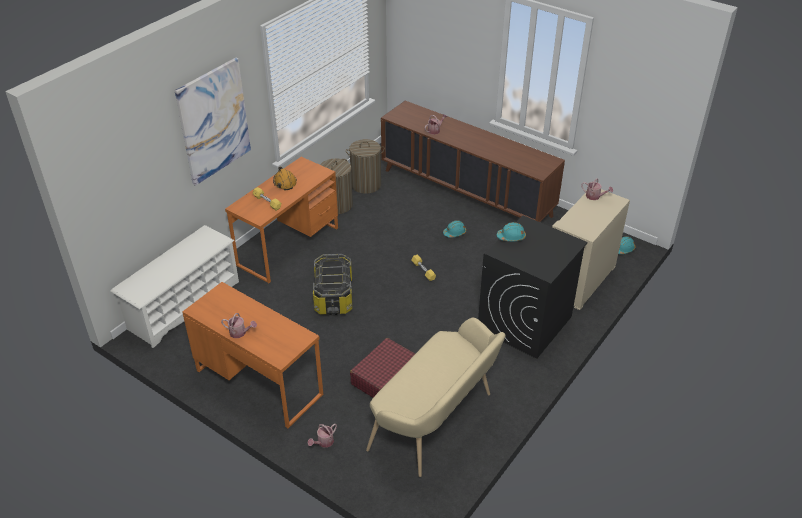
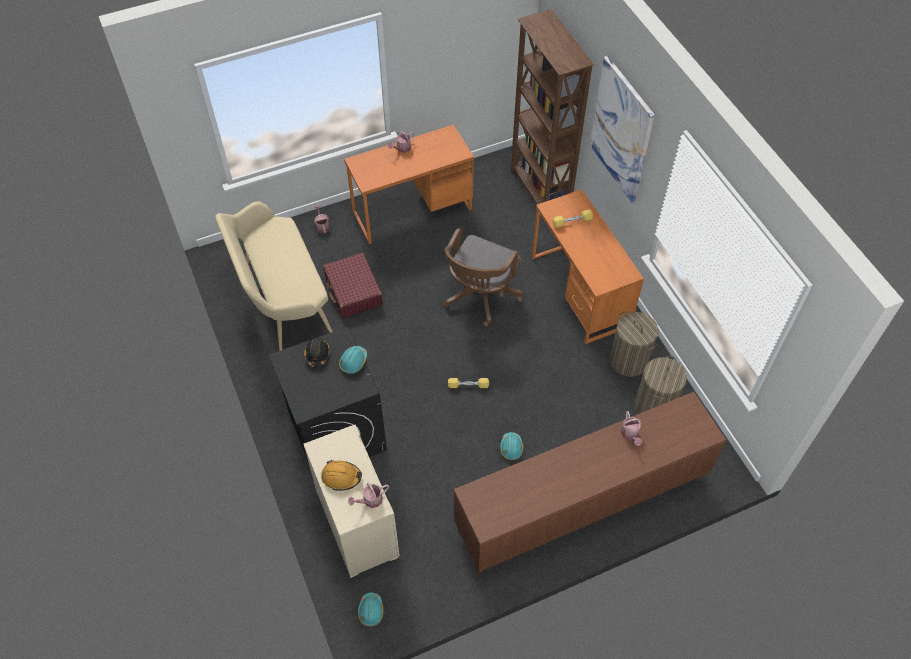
camera: 120 degrees right, 15 degrees up
(184, 305) = (539, 191): white shoe rack -> brown bookcase
(284, 182) = (599, 247): orange hard hat -> orange hard hat (341, 477)
(334, 296) = (479, 297): storage box -> brown office chair
(524, 257) = (317, 355): none -> black hard hat

